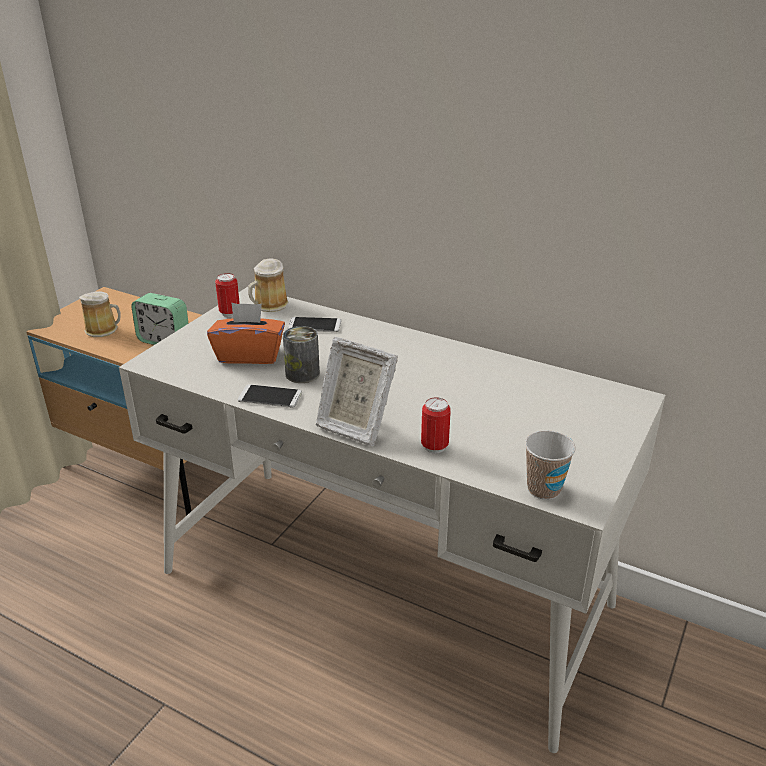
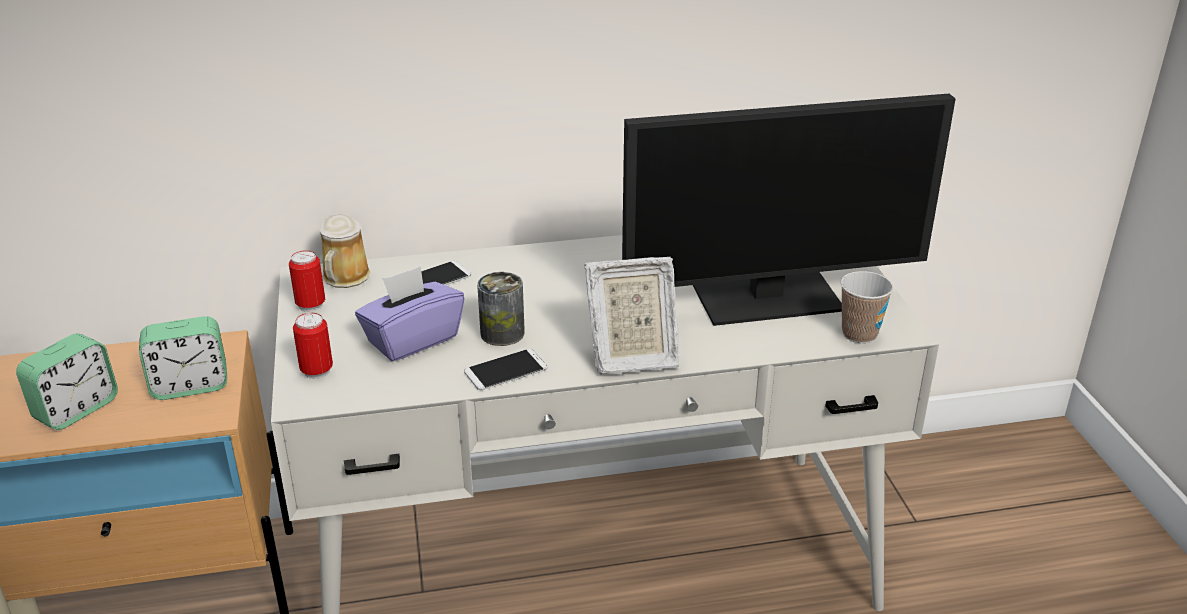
camera: 40 degrees left, 0 degrees up
(104, 330) = (76, 409): mug -> alarm clock
(249, 355) = (412, 339): orange tissue box -> purple tissue box
(434, 446) = (728, 342): can -> can (317, 371)
(513, 429) = (768, 296): none -> monitor

